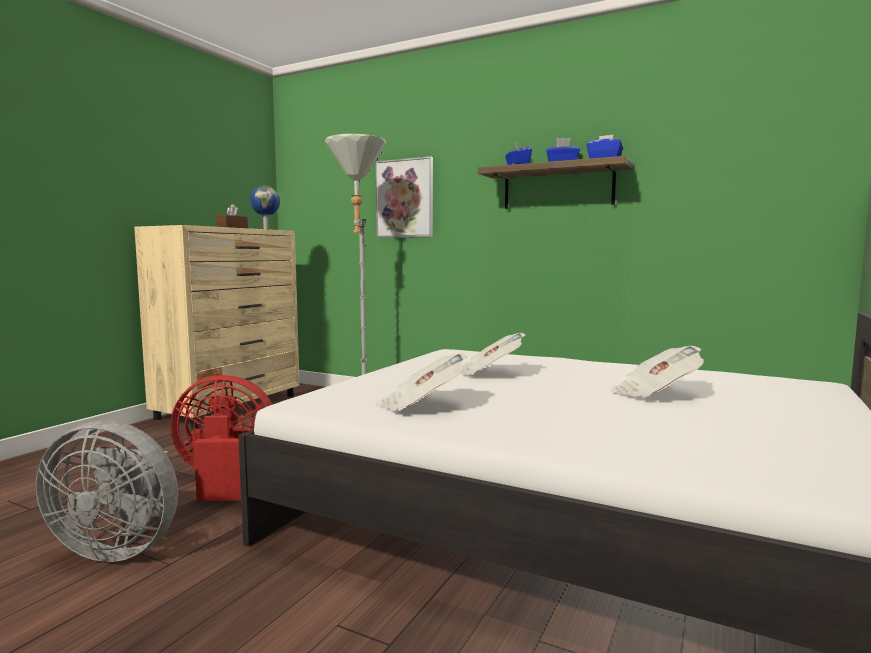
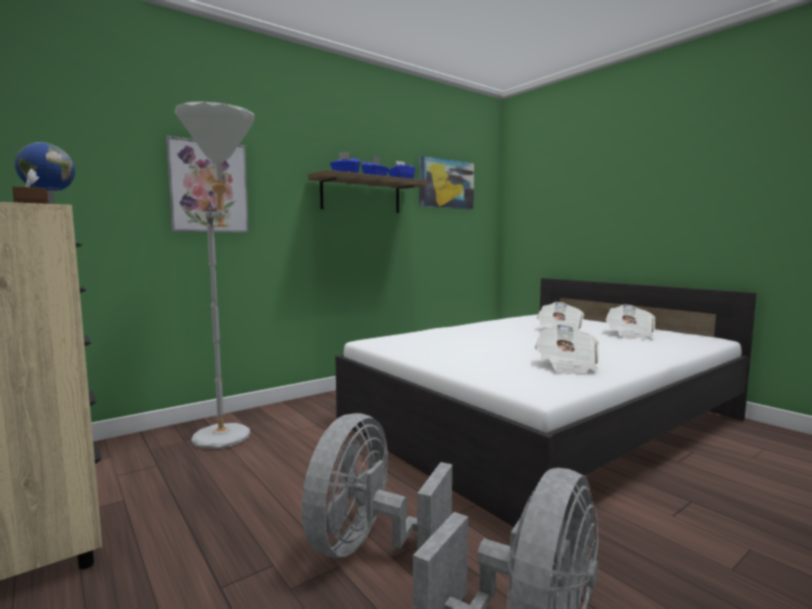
camera: 65 degrees left, 0 degrees up
(226, 481) = (368, 546): red fan -> grey fan
(488, 373) = (475, 344): newspaper -> newspaper (629, 335)
(714, 151) = (446, 184): none -> picture

